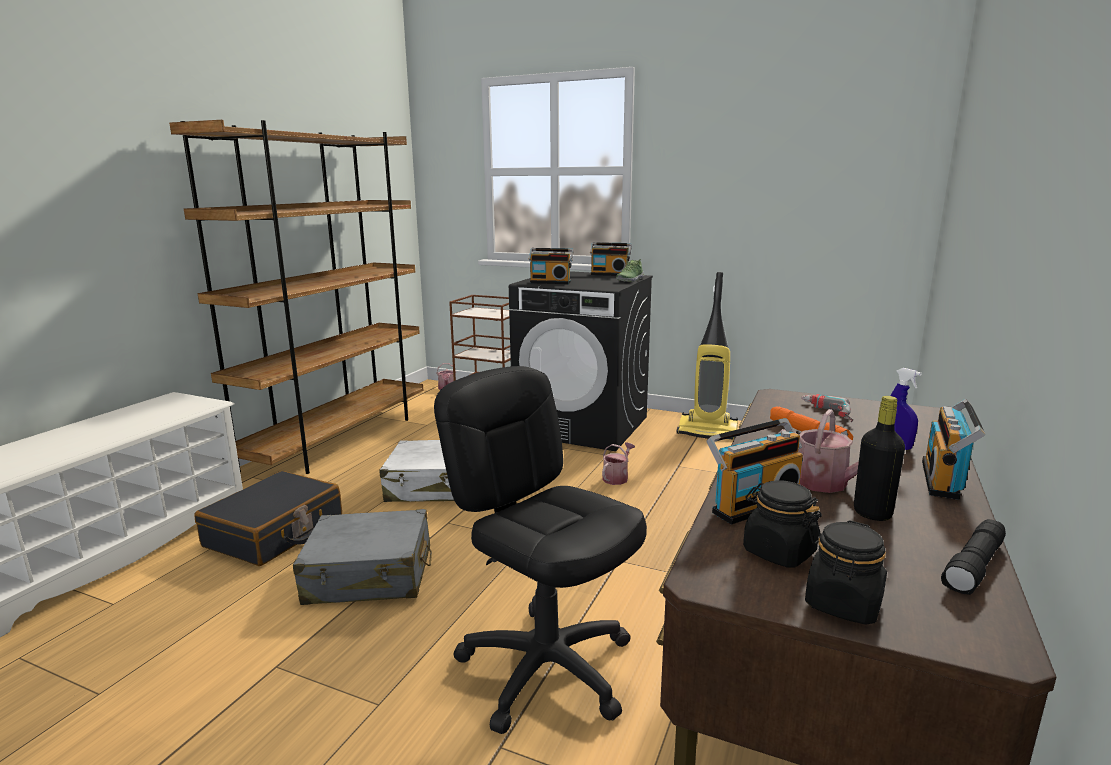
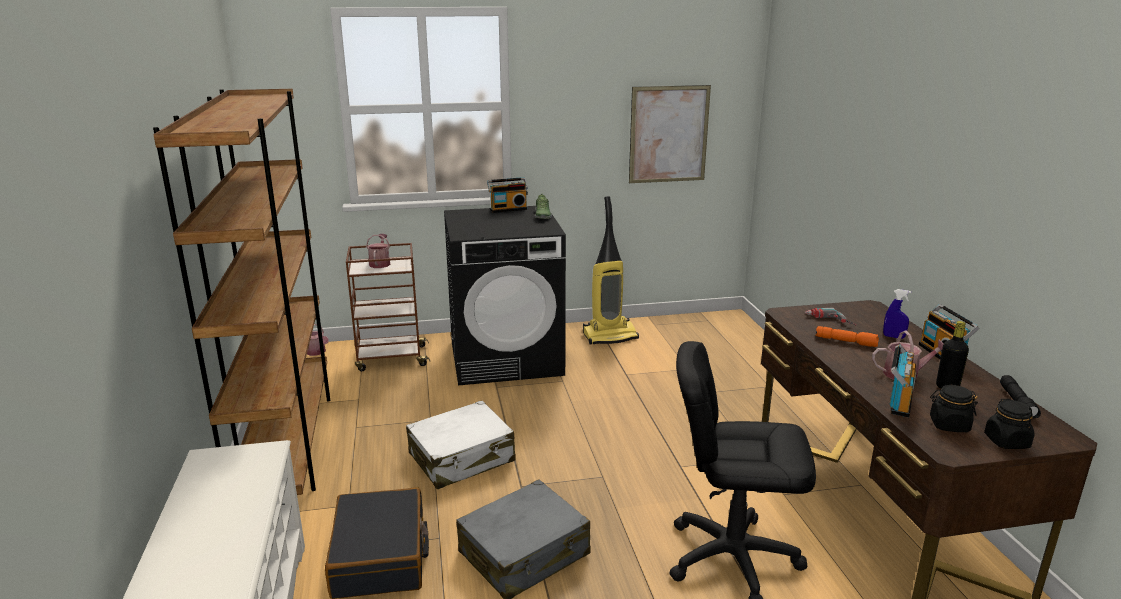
camera: 35 degrees left, 5 degrees up
(551, 282) = (482, 231): radio -> none
(617, 477) = (596, 399): watering can -> watering can (380, 263)
(811, 208) = (669, 134): none -> picture

